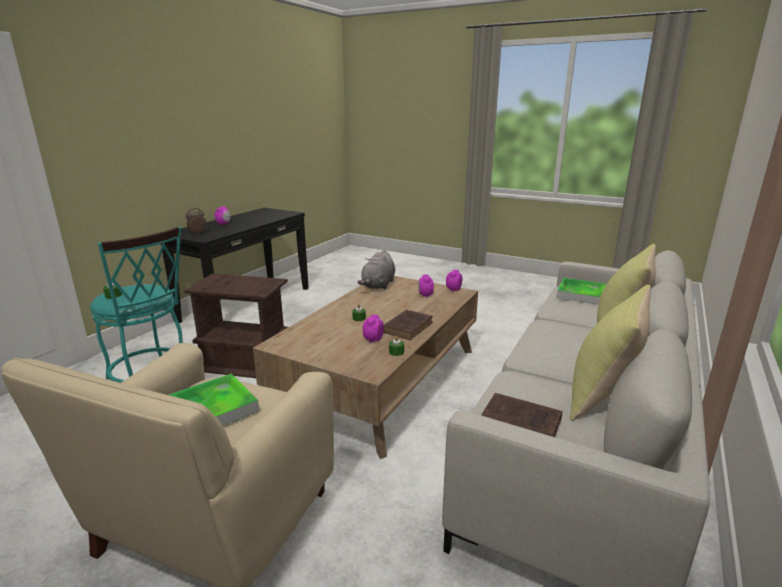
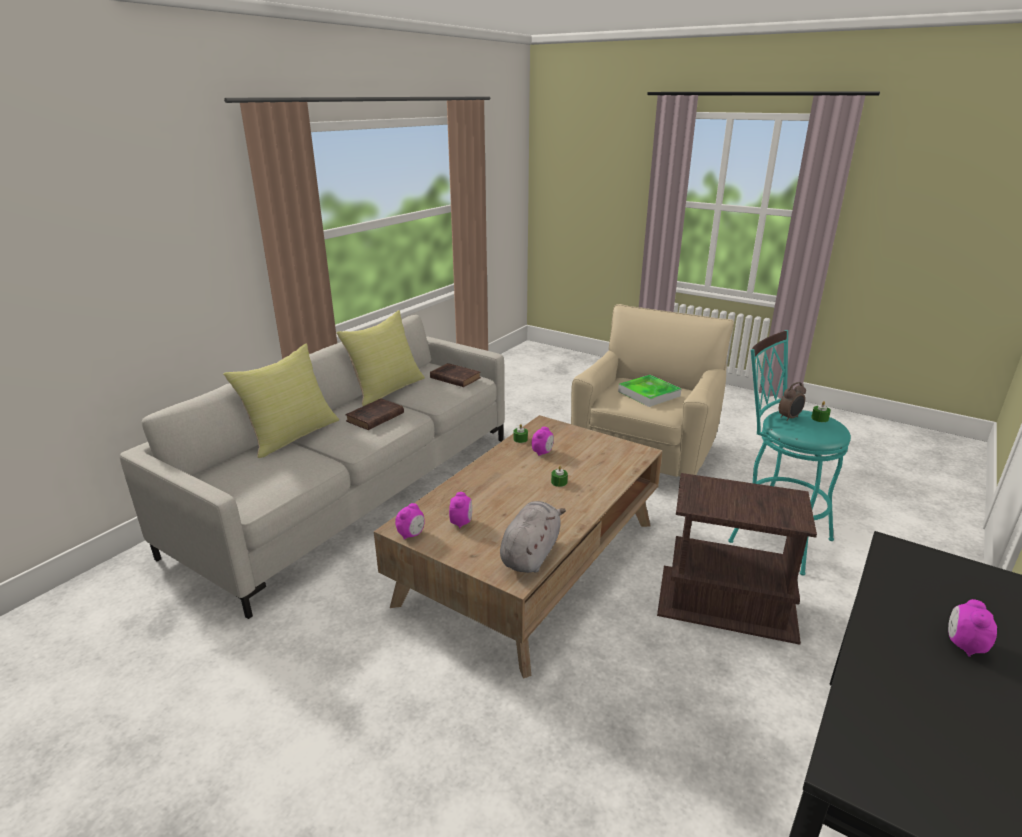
camera: 175 degrees left, 5 degrees up
(197, 233) = (950, 579): alarm clock -> alarm clock (789, 418)
(408, 327) = (502, 467): brown book -> brown book (374, 418)
(580, 294) = (256, 484): tray -> none

